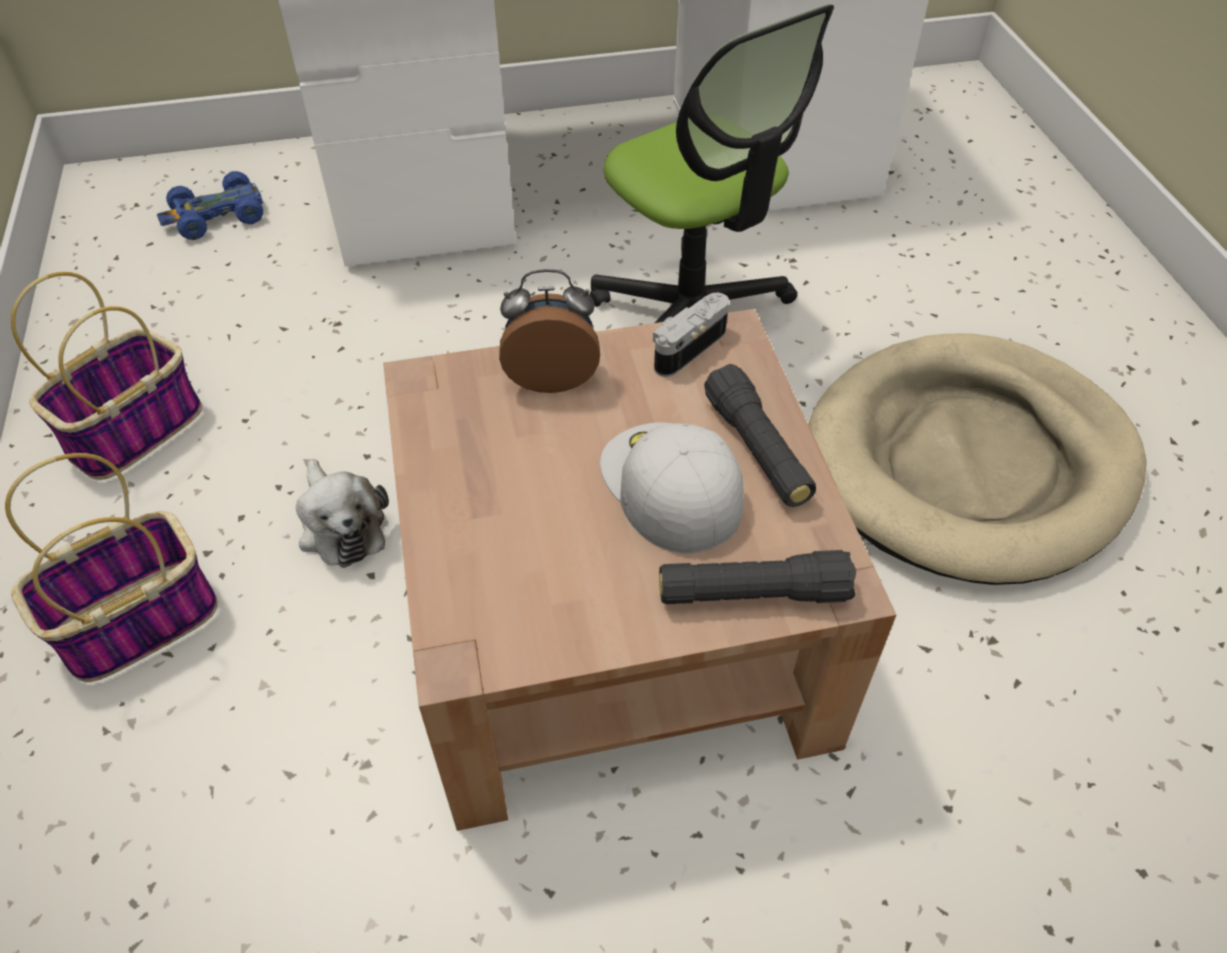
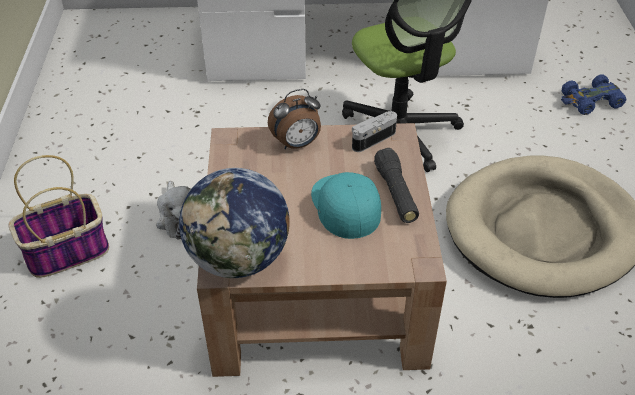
camera: 10 degrees right, 5 degrees down
(136, 429) = (81, 155): basket -> none
(217, 217) = (141, 46): blue toy car -> blue toy car (590, 101)
(491, 627) = (239, 259): none -> globe
(551, 375) = (297, 144): alarm clock -> alarm clock turned 150 degrees clockwise
(668, 485) = (344, 205): white cap -> turquoise cap
(752, 594) = (374, 261): black flashlight -> none

